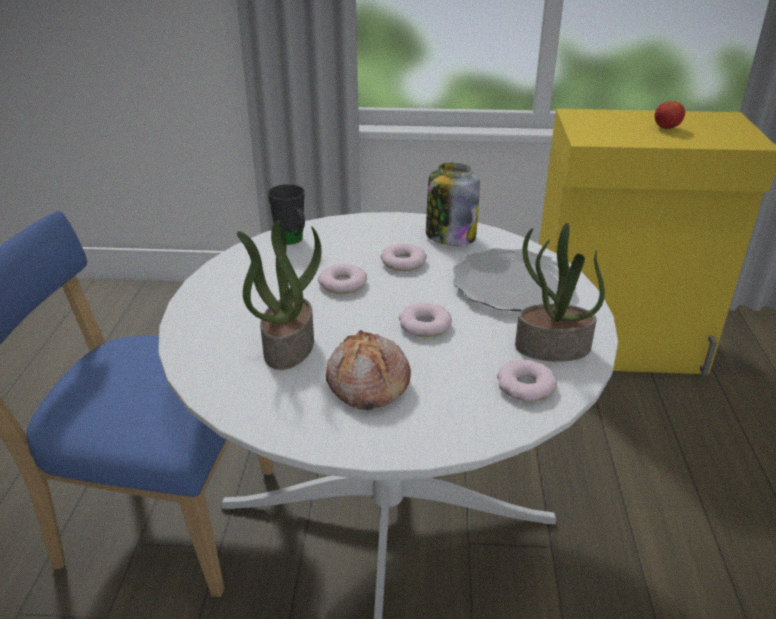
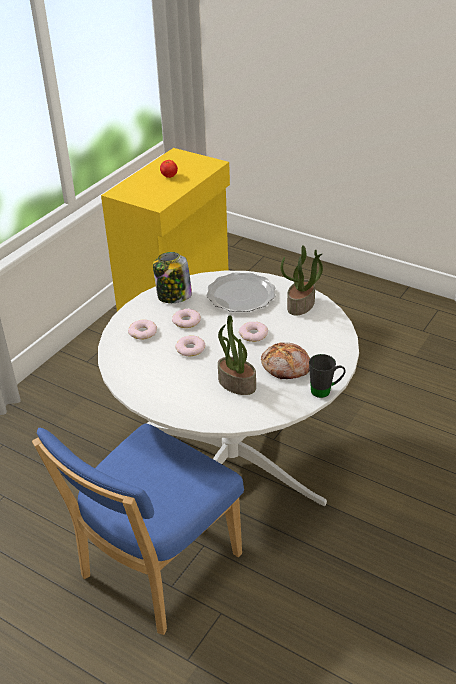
camera: 60 degrees left, 5 degrees up
(293, 241) = (123, 353): black mug -> black mug (325, 391)
(526, 386) = (322, 323): donut -> donut (143, 332)

